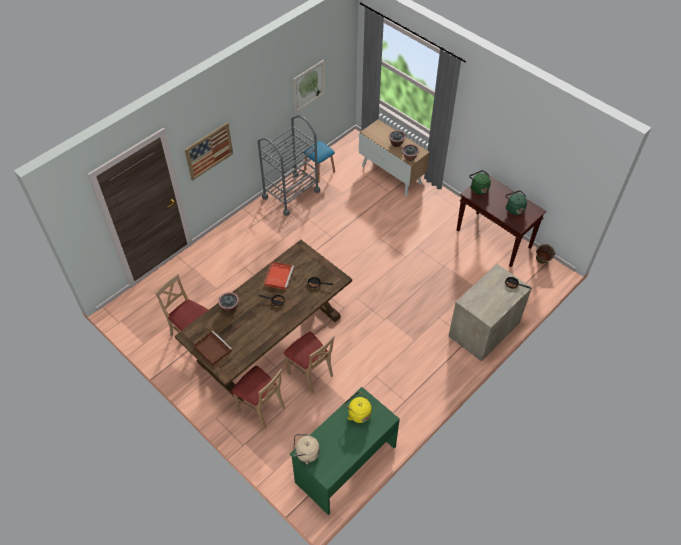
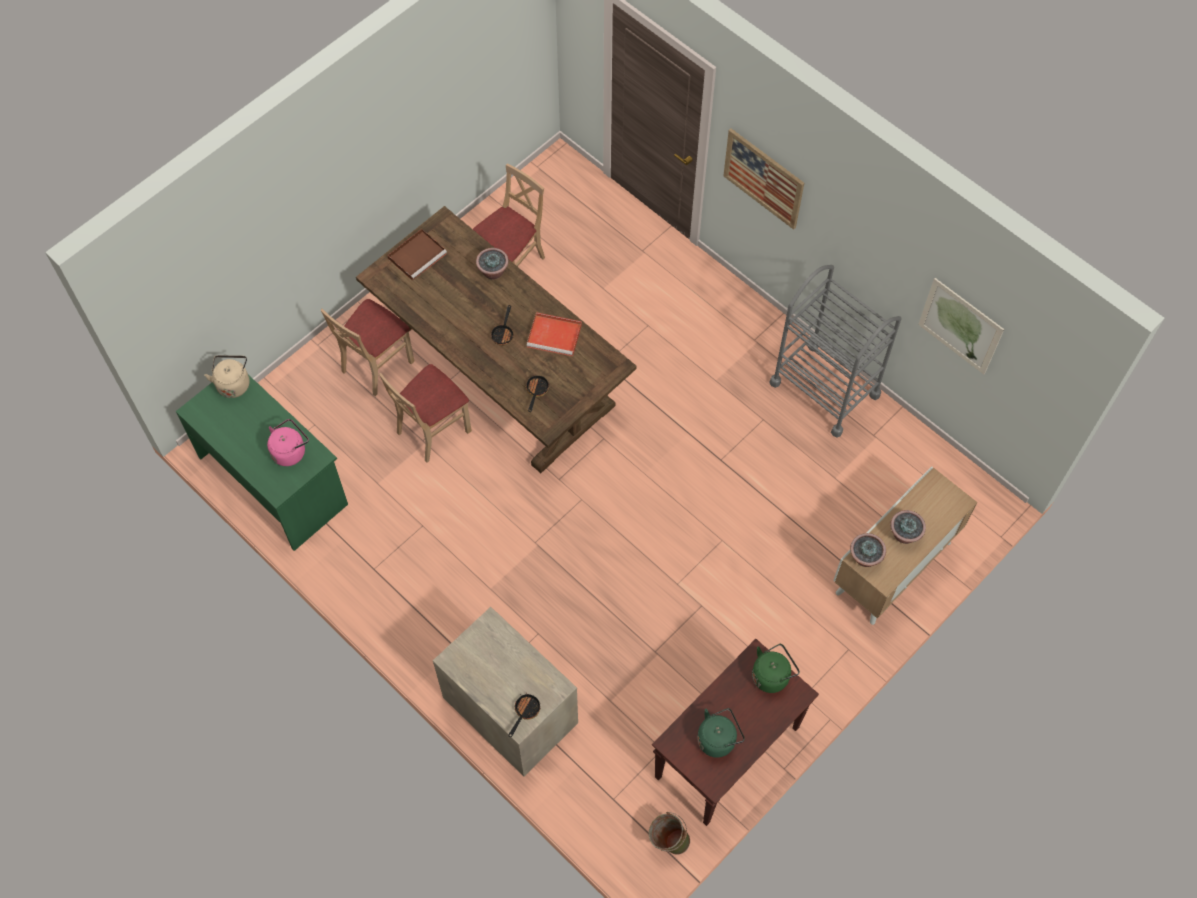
camera: 90 degrees right, 10 degrees up
(319, 171) = (891, 435): blue stool -> none
(358, 413) = (290, 451): yellow kettle -> pink kettle

